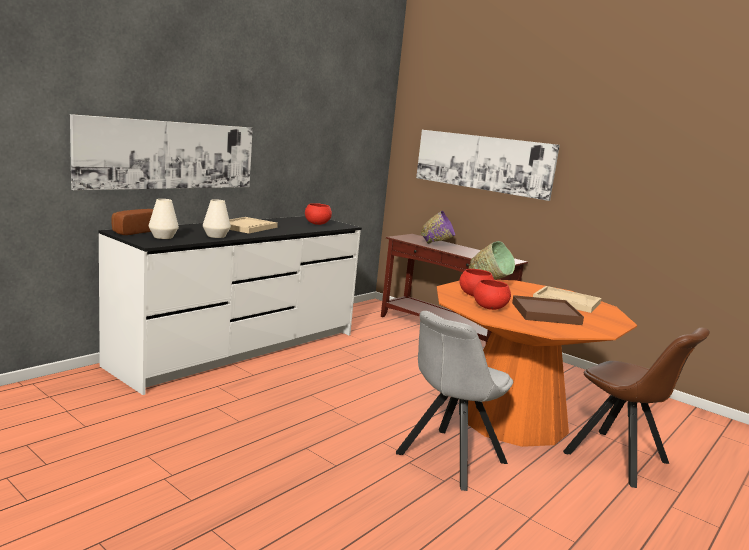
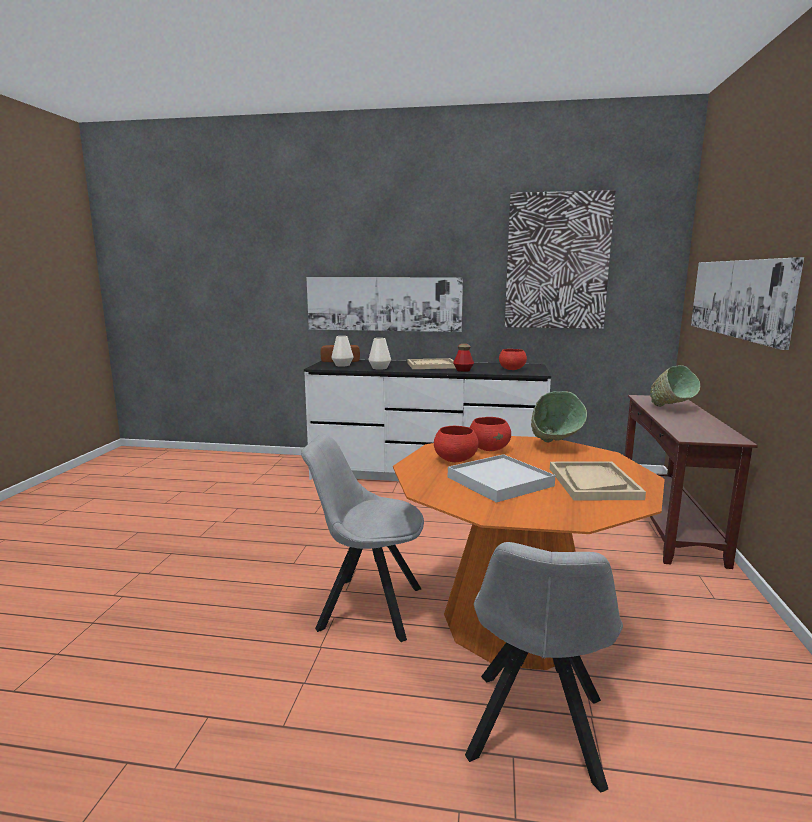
camera: 60 degrees right, 0 degrees up
(292, 229) = (463, 370): none -> bottle
(321, 117) = (557, 261): none -> picture
(437, 244) = (671, 409): purple bowl -> green bowl
(545, 313) = (500, 481): brown tray -> white tray
(619, 459) = (536, 730): brown chair -> grey chair

